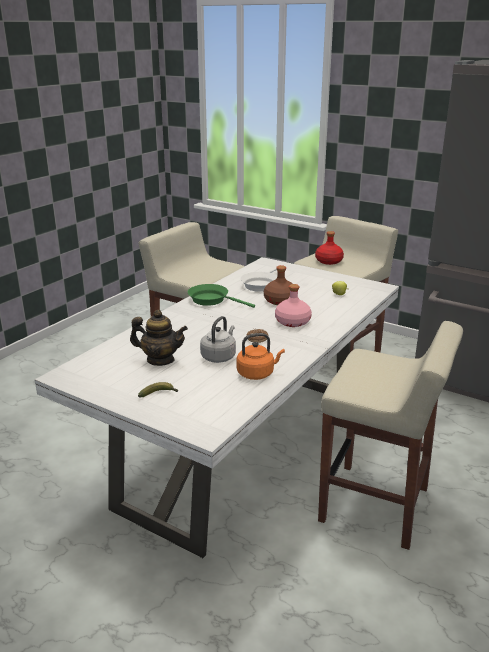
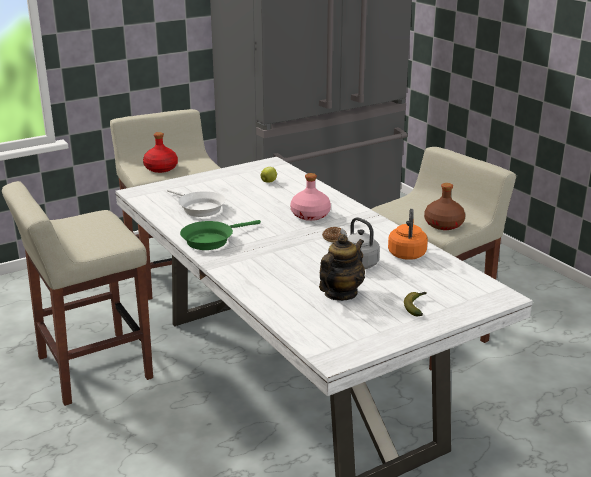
camera: 65 degrees left, 0 degrees up
(280, 301) = (254, 209): brown bottle -> brown bottle (444, 224)

